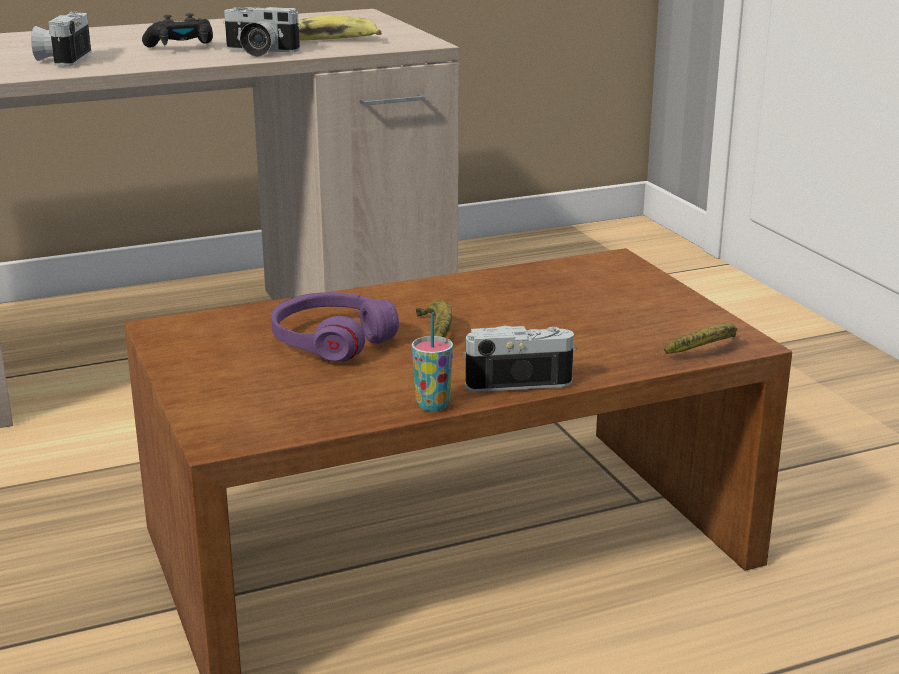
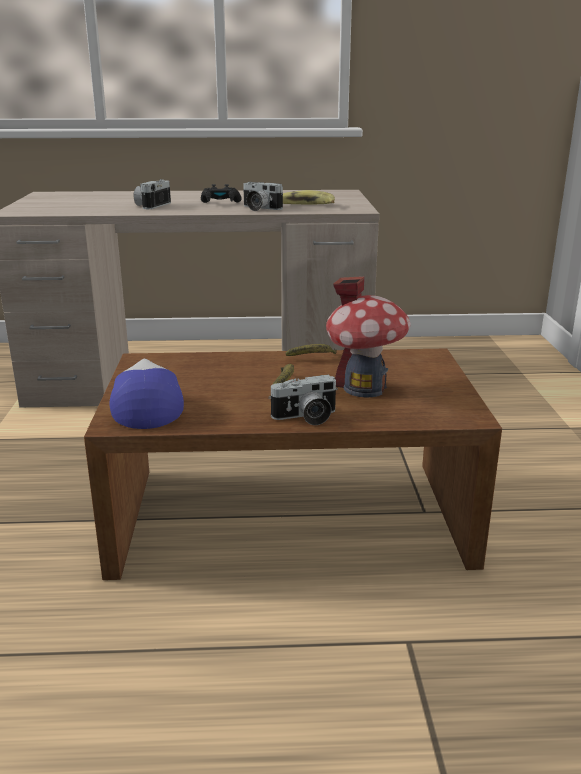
camera: 20 degrees right, 0 degrees up
(251, 400) = (147, 406): none -> cap
(331, 341) = (220, 379): purple headphones -> none
(432, 405) = (243, 425): cup -> none
(516, 379) = (306, 417): camera -> camera turned 150 degrees clockwise
(562, 322) = (364, 388): none -> toy house
(707, 350) = (443, 419): banana -> banana (313, 358)

